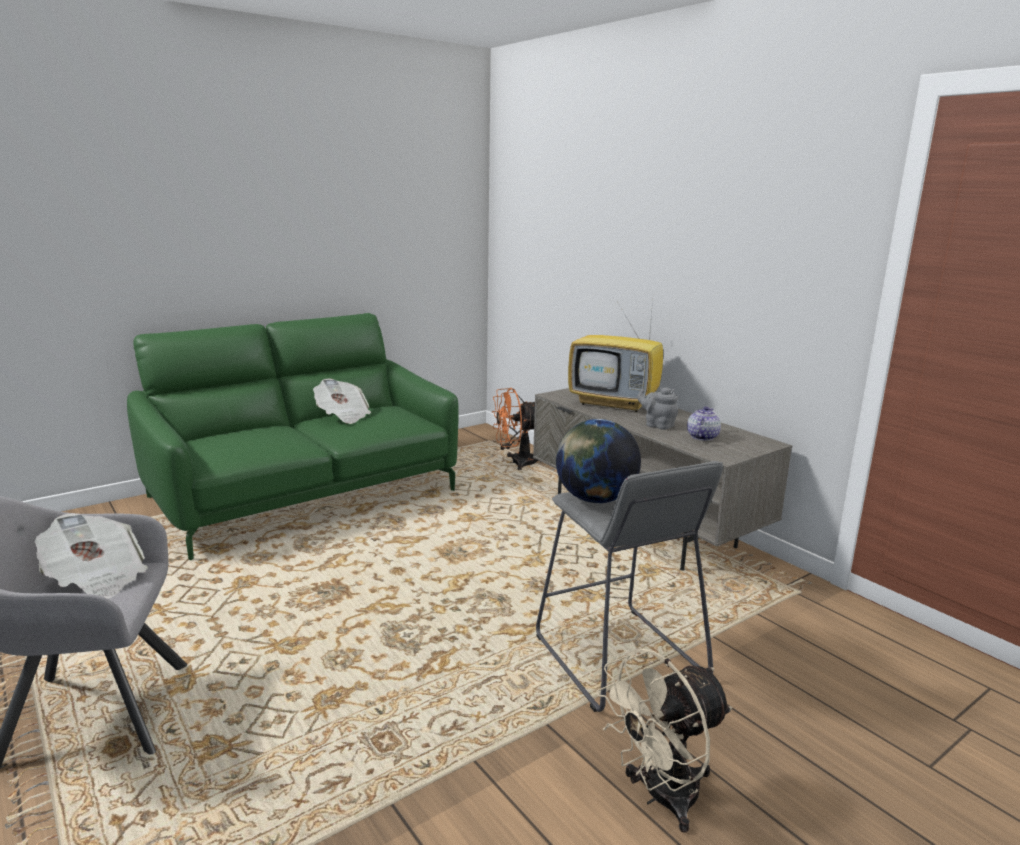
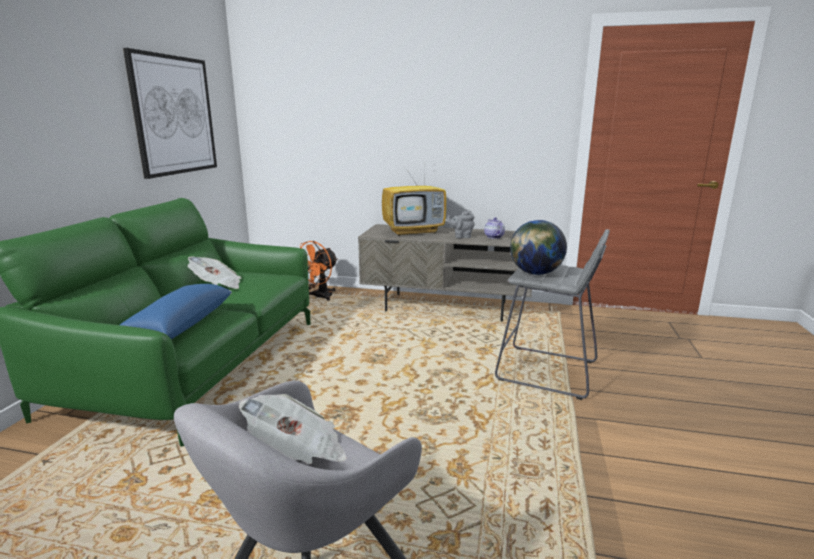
camera: 40 degrees left, 0 degrees up
(245, 445) = (179, 325): none -> blue pillow
(381, 221) = (174, 115): none -> picture
(660, 797) = (662, 418): beige fan -> none

